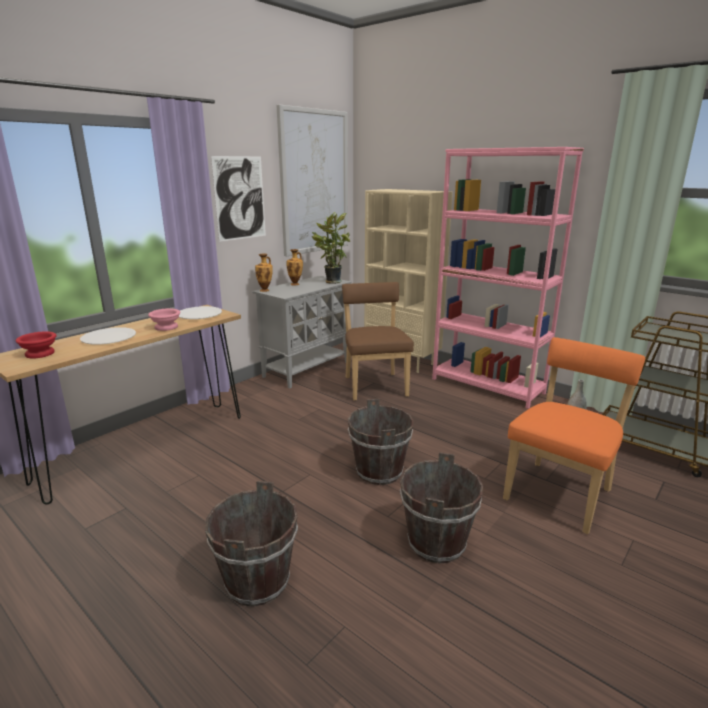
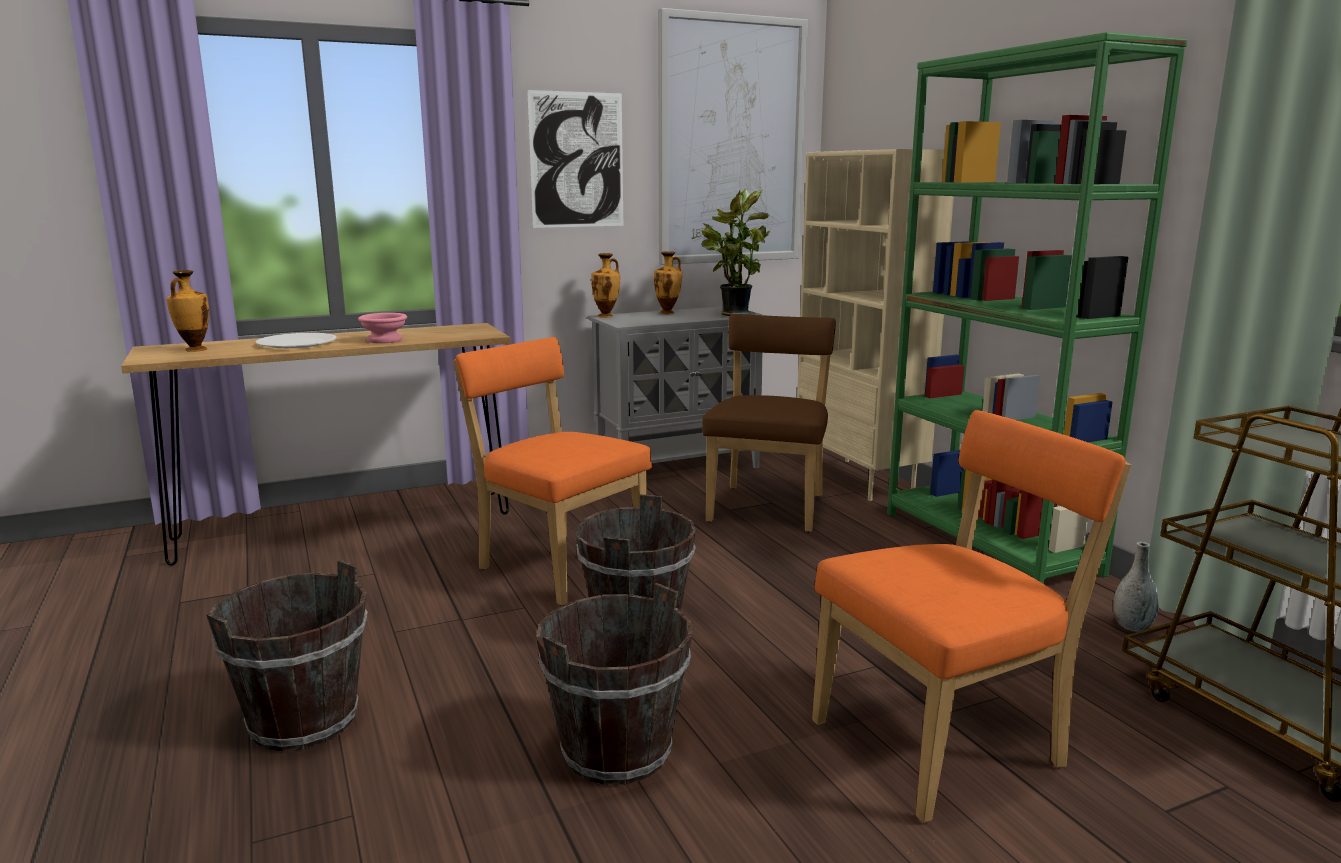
camera: 25 degrees right, 5 degrees down
(40, 354) = (194, 350): red bowl -> vase
(199, 314) = (454, 331): white plate -> none
(302, 444) = (558, 565): none -> orange chair
(487, 386) = (989, 543): pink bookcase -> green bookcase

